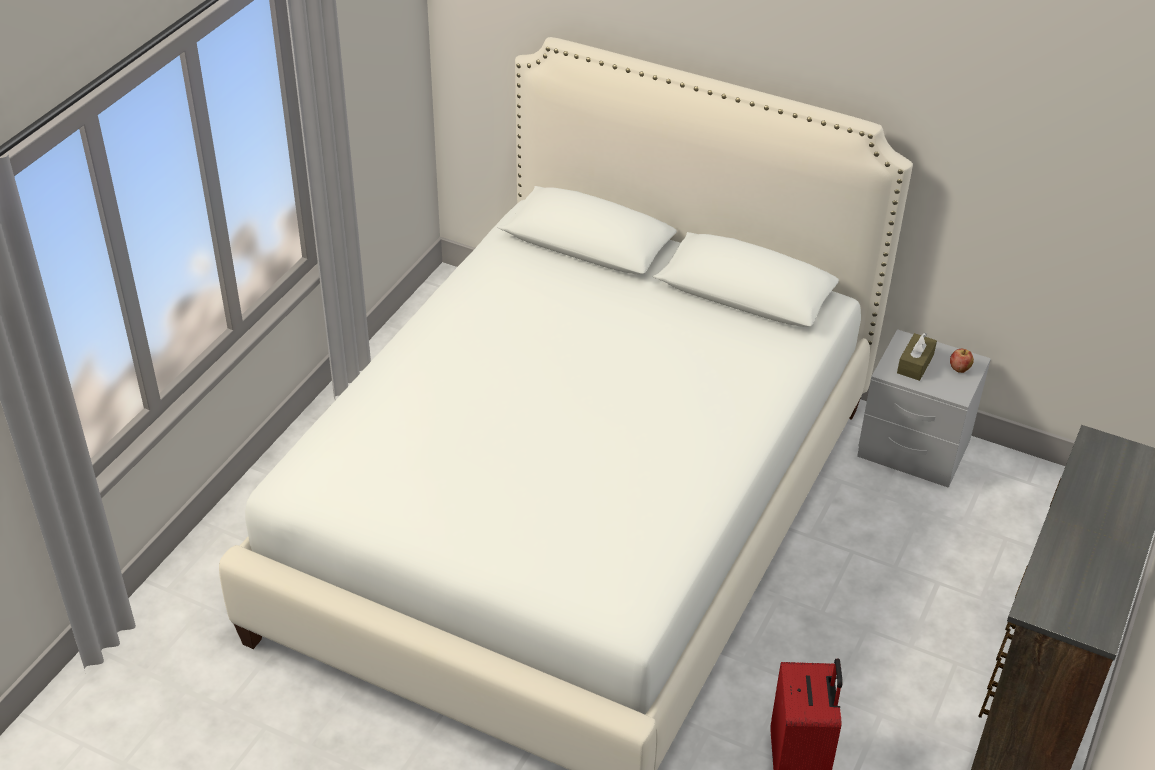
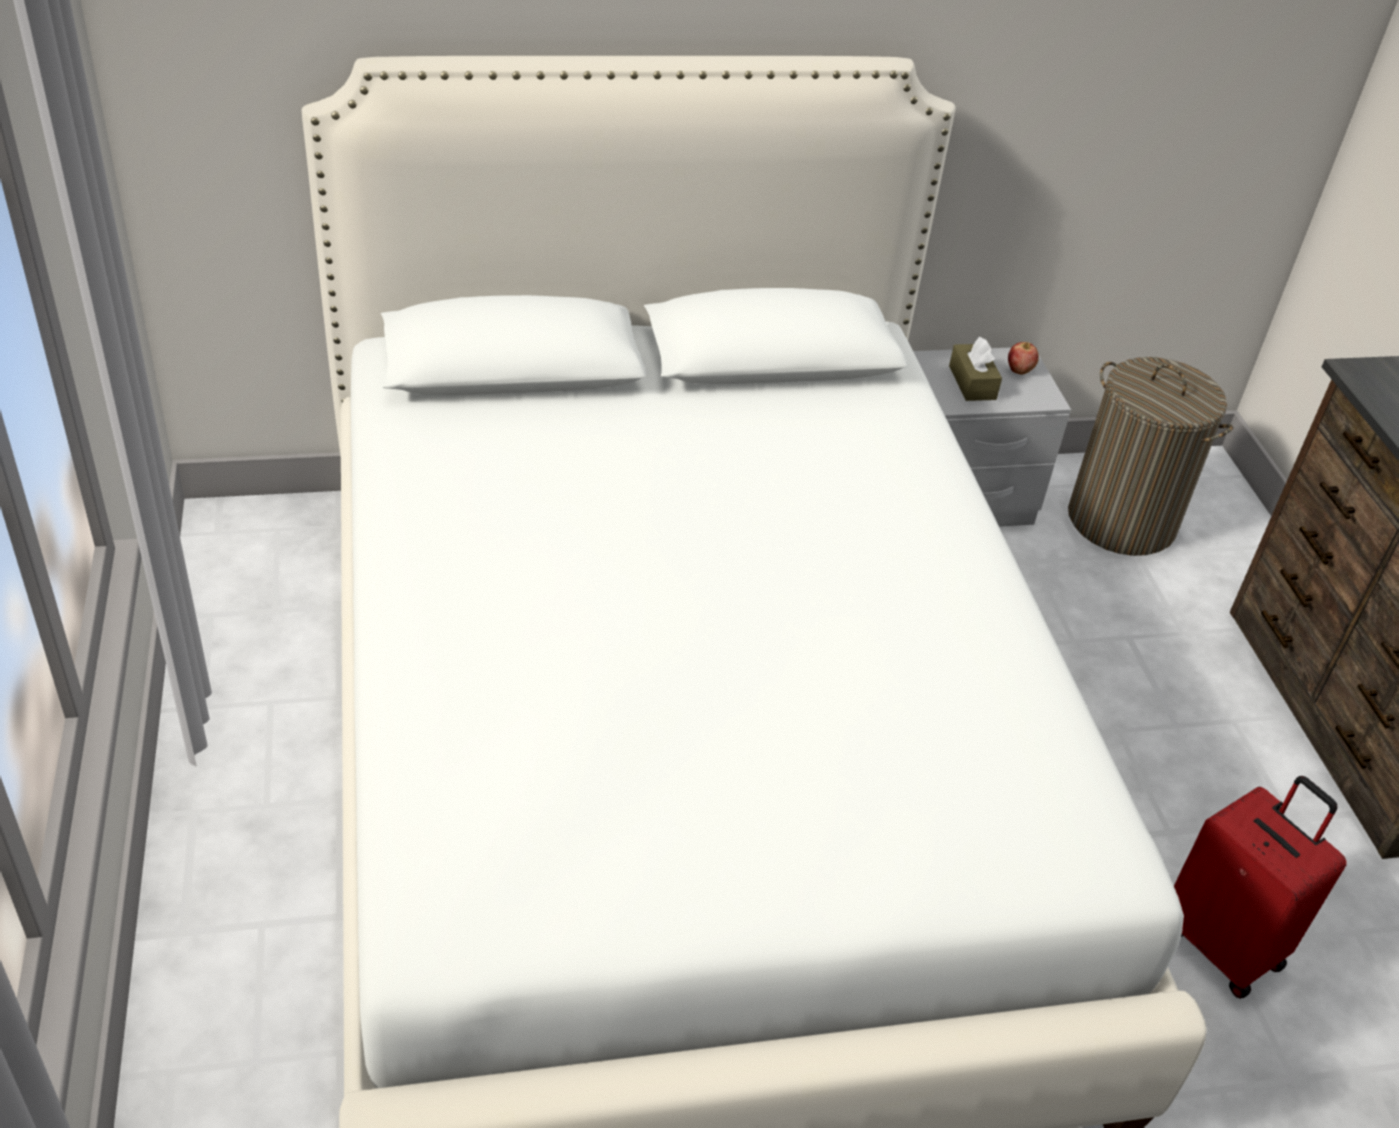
camera: 40 degrees left, 0 degrees up
(1019, 513) = (1122, 521): none -> laundry basket

